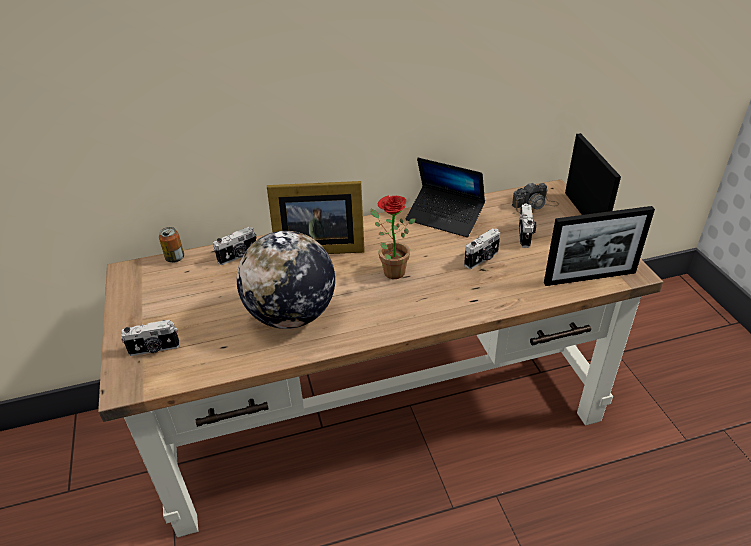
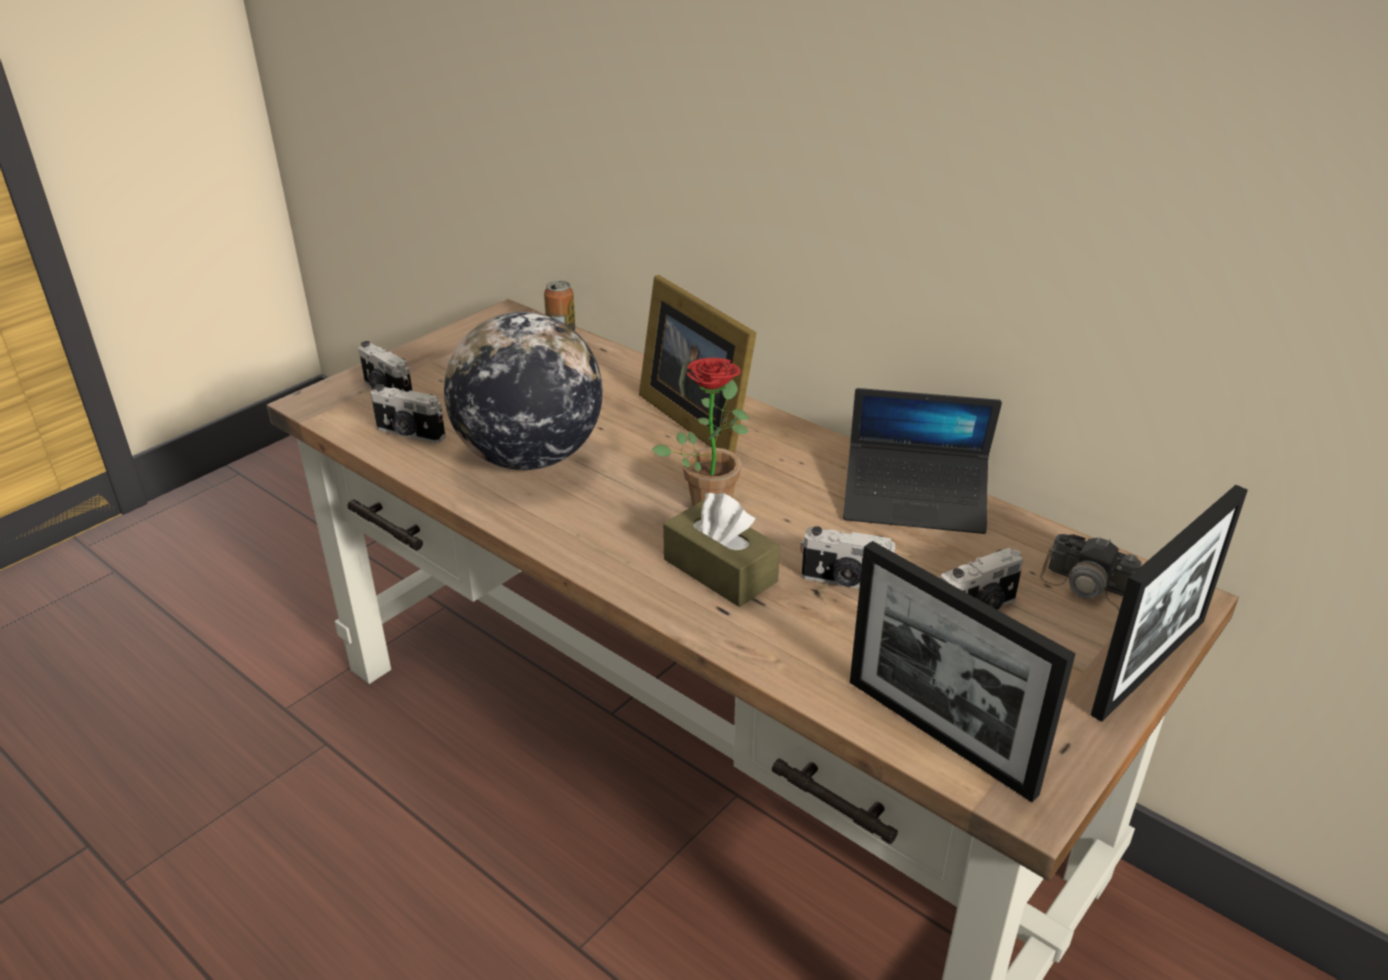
camera: 55 degrees right, 5 degrees down
(238, 256) = (610, 370): camera -> camera (409, 434)
(445, 217) = (915, 502): laptop -> laptop turned 75 degrees counterclockwise
(445, 289) = (720, 570): none -> brown tissue box

